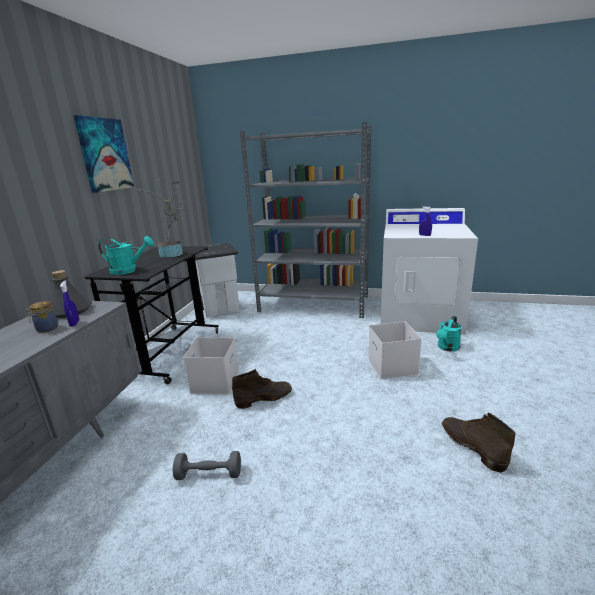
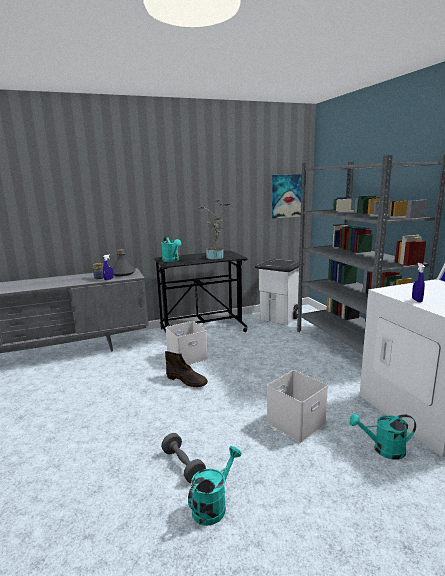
camera: 55 degrees right, 5 degrees down
(104, 155) = (195, 182): picture -> picture (287, 196)
(209, 474) = (103, 393): grey dumbbell -> grey dumbbell (183, 465)
(471, 446) = (213, 505): brown boot -> turquoise watering can

